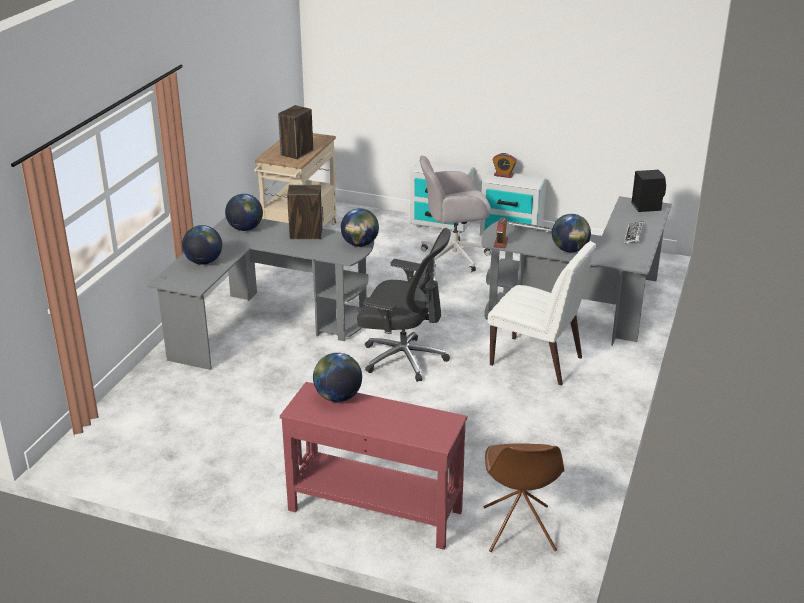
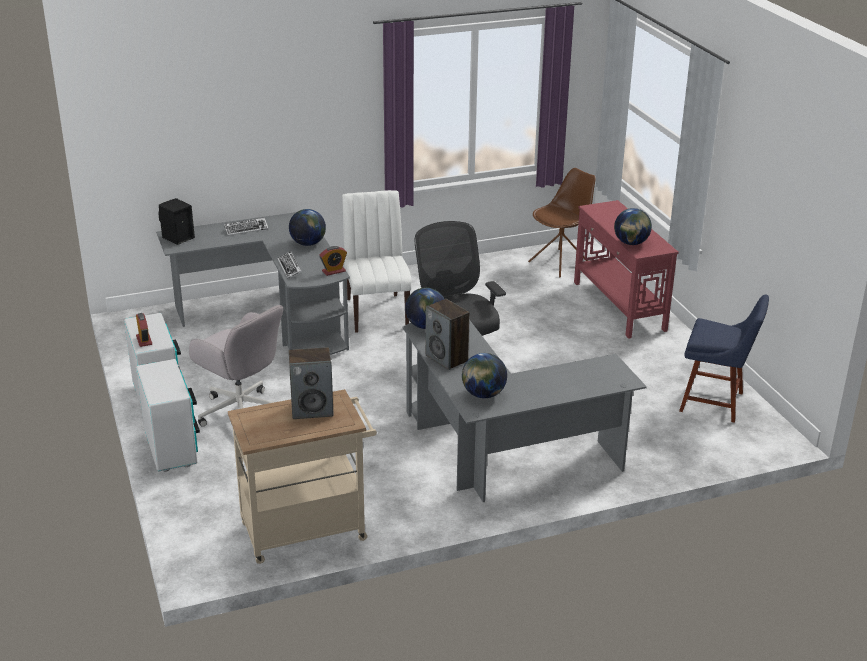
camera: 130 degrees left, 0 degrees up
(155, 457) = (715, 402): none -> blue chair
(204, 262) = (570, 381): globe -> none

